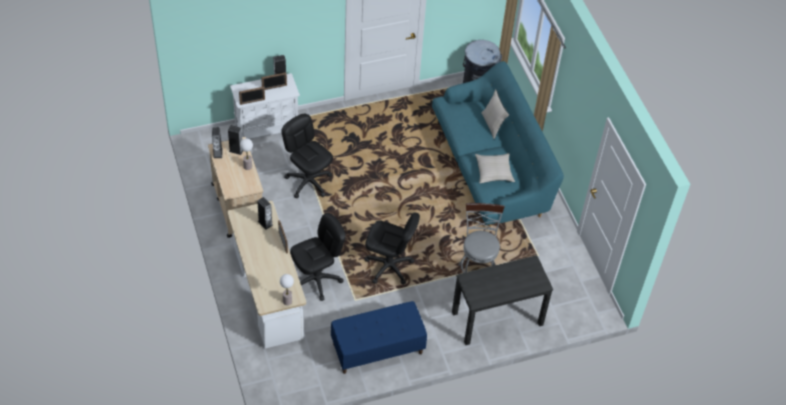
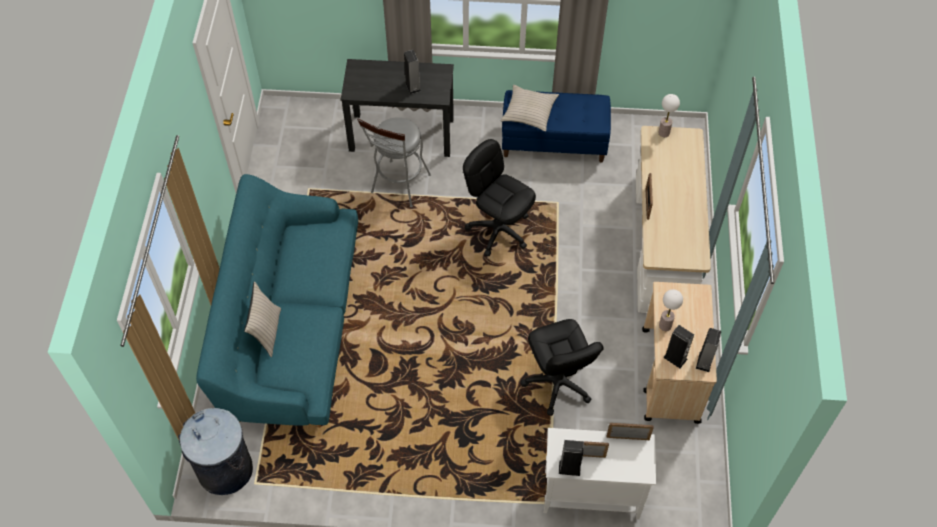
camera: 155 degrees left, 5 degrees up
(265, 223) = (663, 236): speaker -> speaker (413, 86)
(317, 279) = (595, 241): black office chair -> none
(494, 171) = (311, 258): beige pillow -> beige pillow (529, 112)

